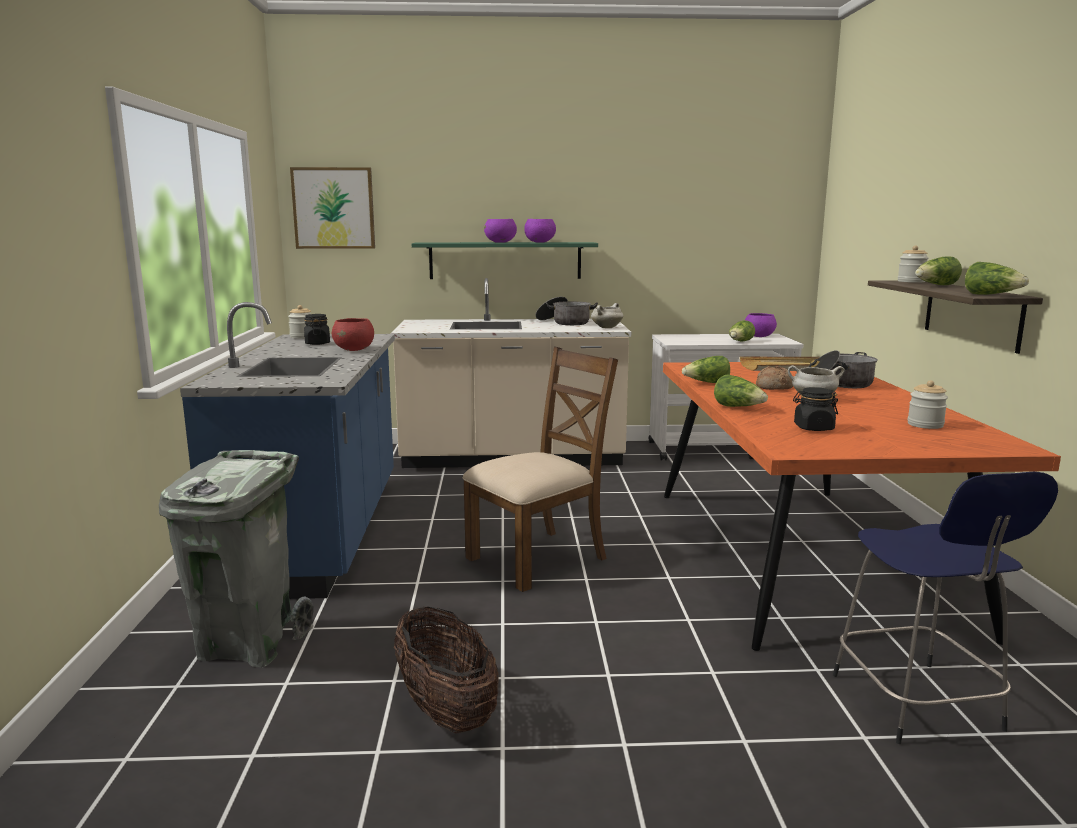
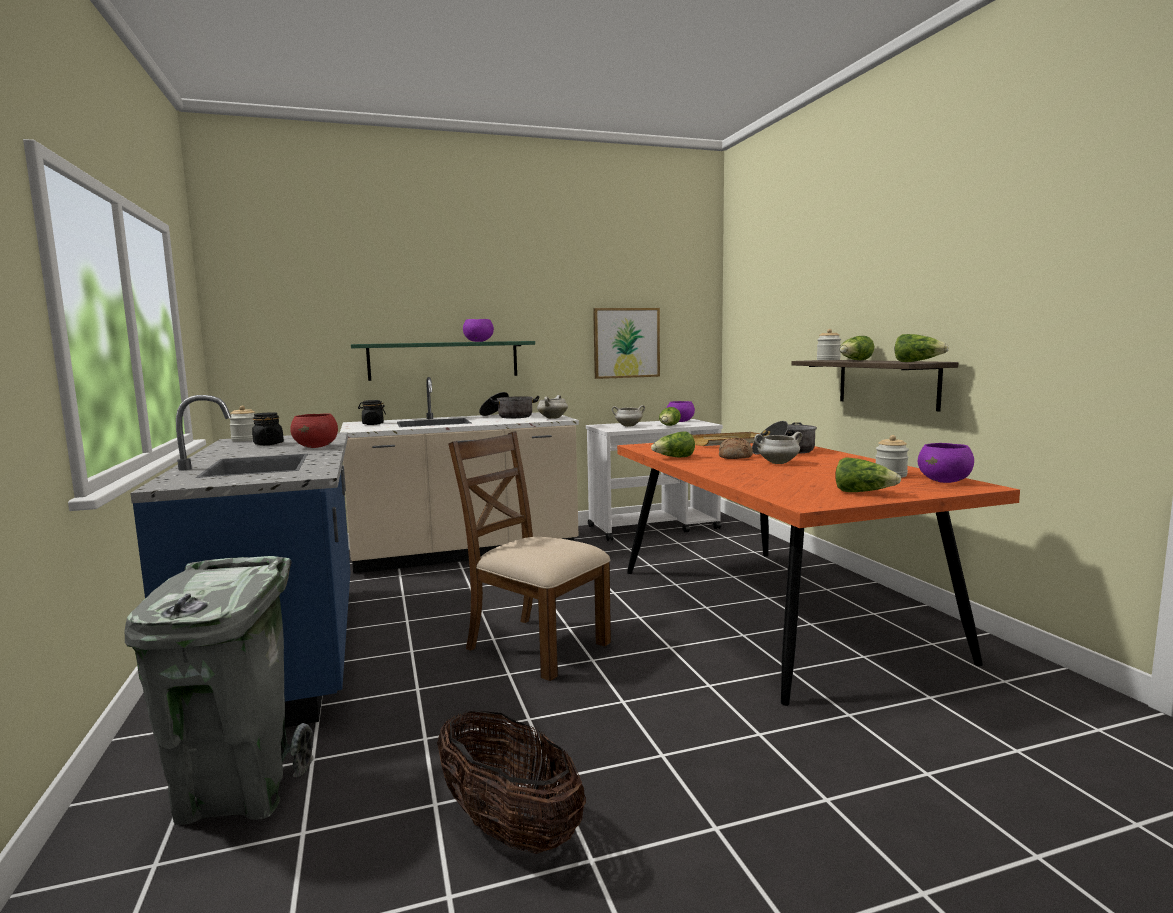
camera: 15 degrees left, 5 degrees down
(333, 208) = (262, 311): picture -> picture (626, 343)
(500, 242) = (440, 342): purple bowl -> purple bowl (945, 481)
(539, 558) = (535, 645): brown chair -> brown chair turned 90 degrees counterclockwise
(695, 339) = (628, 426): none -> white cooking pot
(738, 407) = (723, 474): lettuce -> lettuce (863, 492)
(813, 428) = (805, 485): black jar -> black jar (373, 424)
(918, 705) = (951, 733): blue stool -> none

